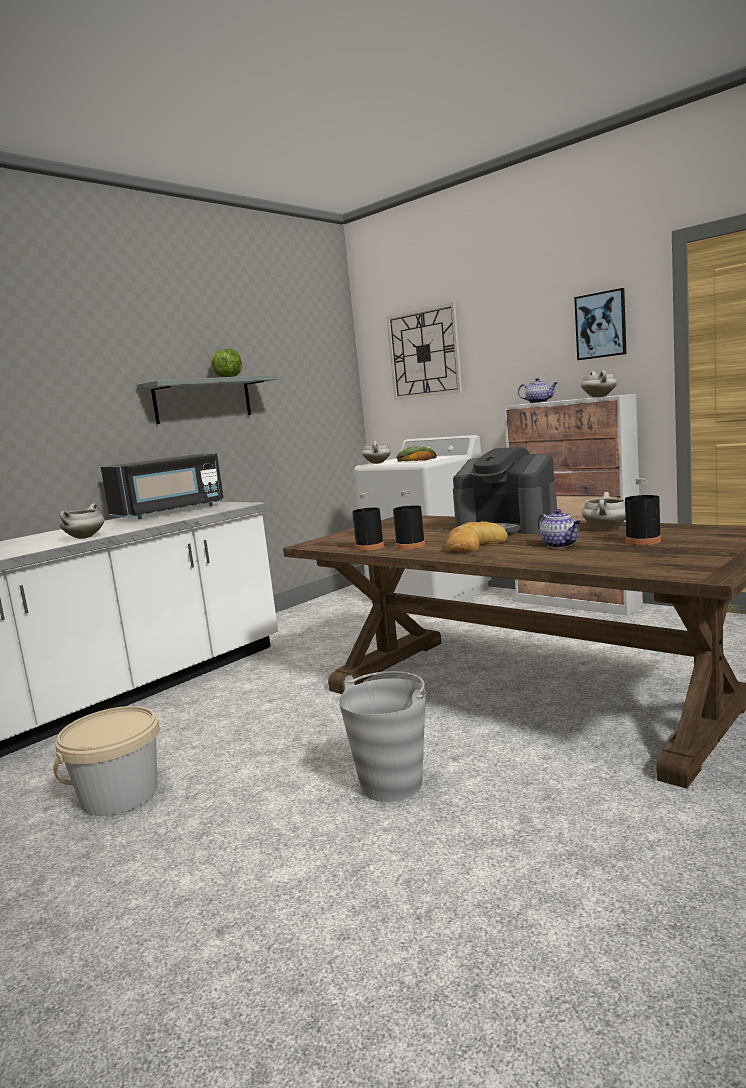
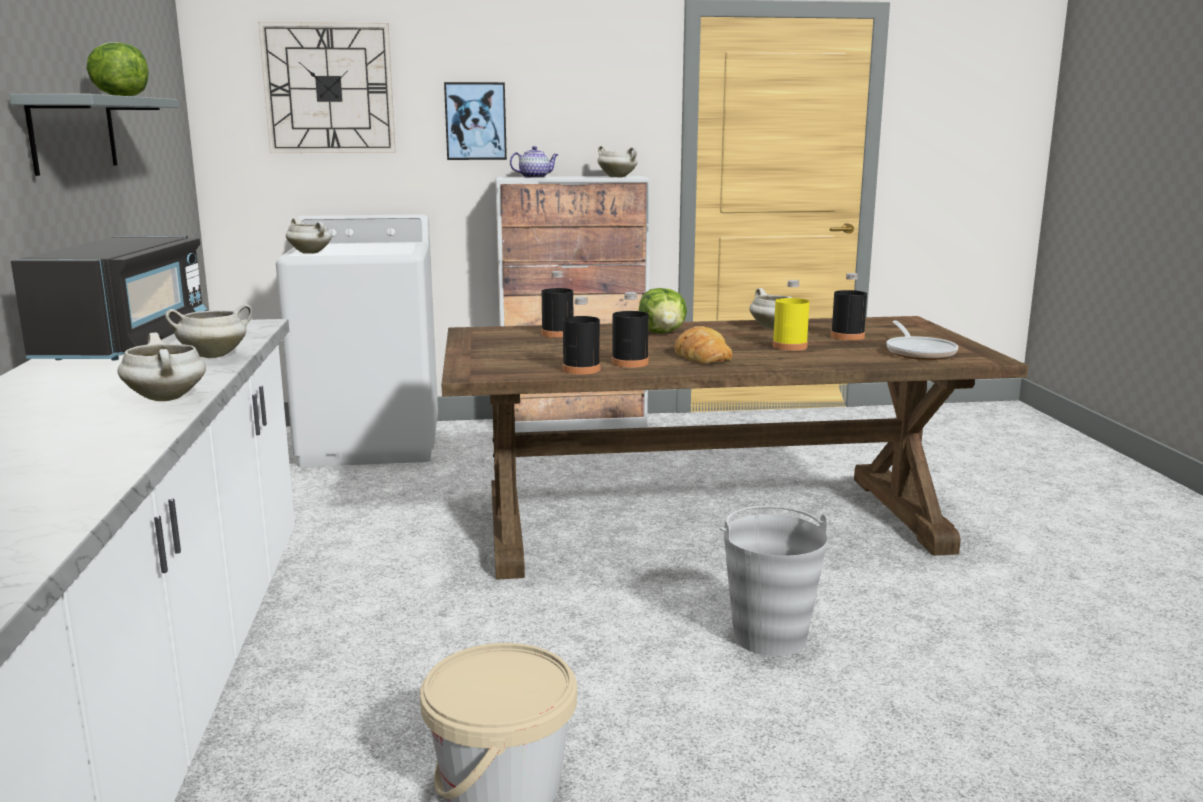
camera: 50 degrees left, 5 degrees up
(169, 519) = (214, 355): none -> white cooking pot
(416, 460) = (374, 249): bread -> none
(440, 523) = (557, 334): none -> black bottle
(507, 527) = (663, 333): coffee machine -> lettuce
(561, 545) = (789, 346): teapot -> yellow bottle
(601, 325) = (601, 90): picture -> picture (475, 121)
(657, 561) = (919, 352): none -> frying pan

